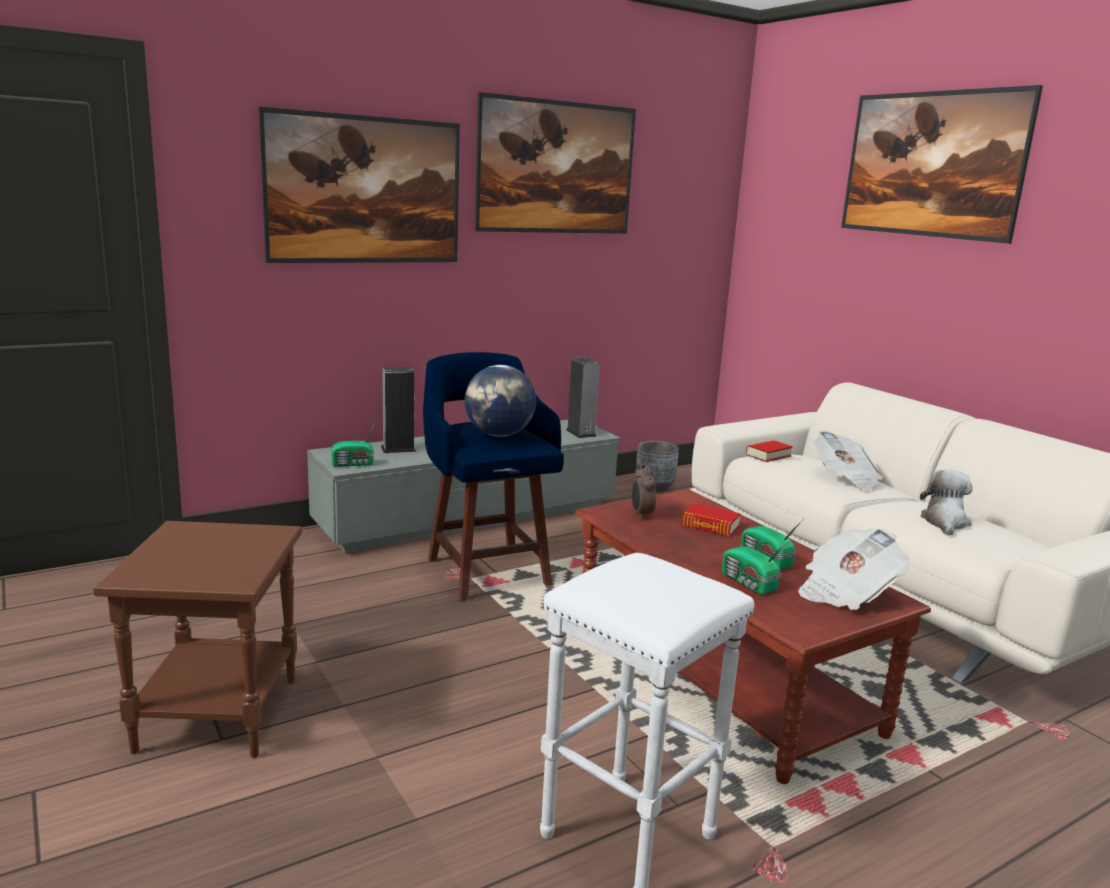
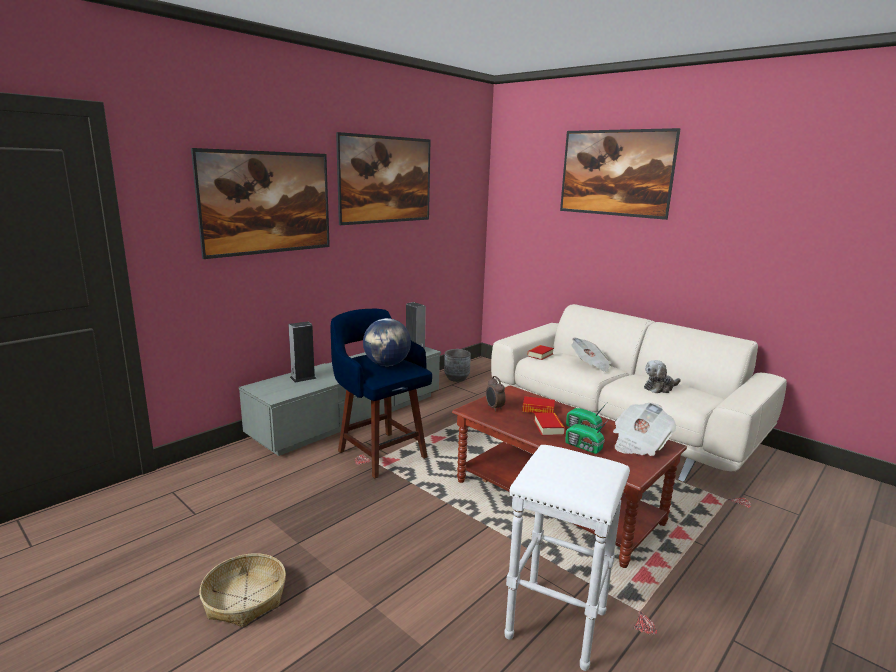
camera: 15 degrees left, 0 degrees up
(216, 714) = (244, 598): brown side table -> basket
(354, 464) = (279, 394): radio -> none
(709, 551) = (548, 428): none -> book
(944, 522) = (659, 388): plush toy -> plush toy turned 120 degrees counterclockwise

